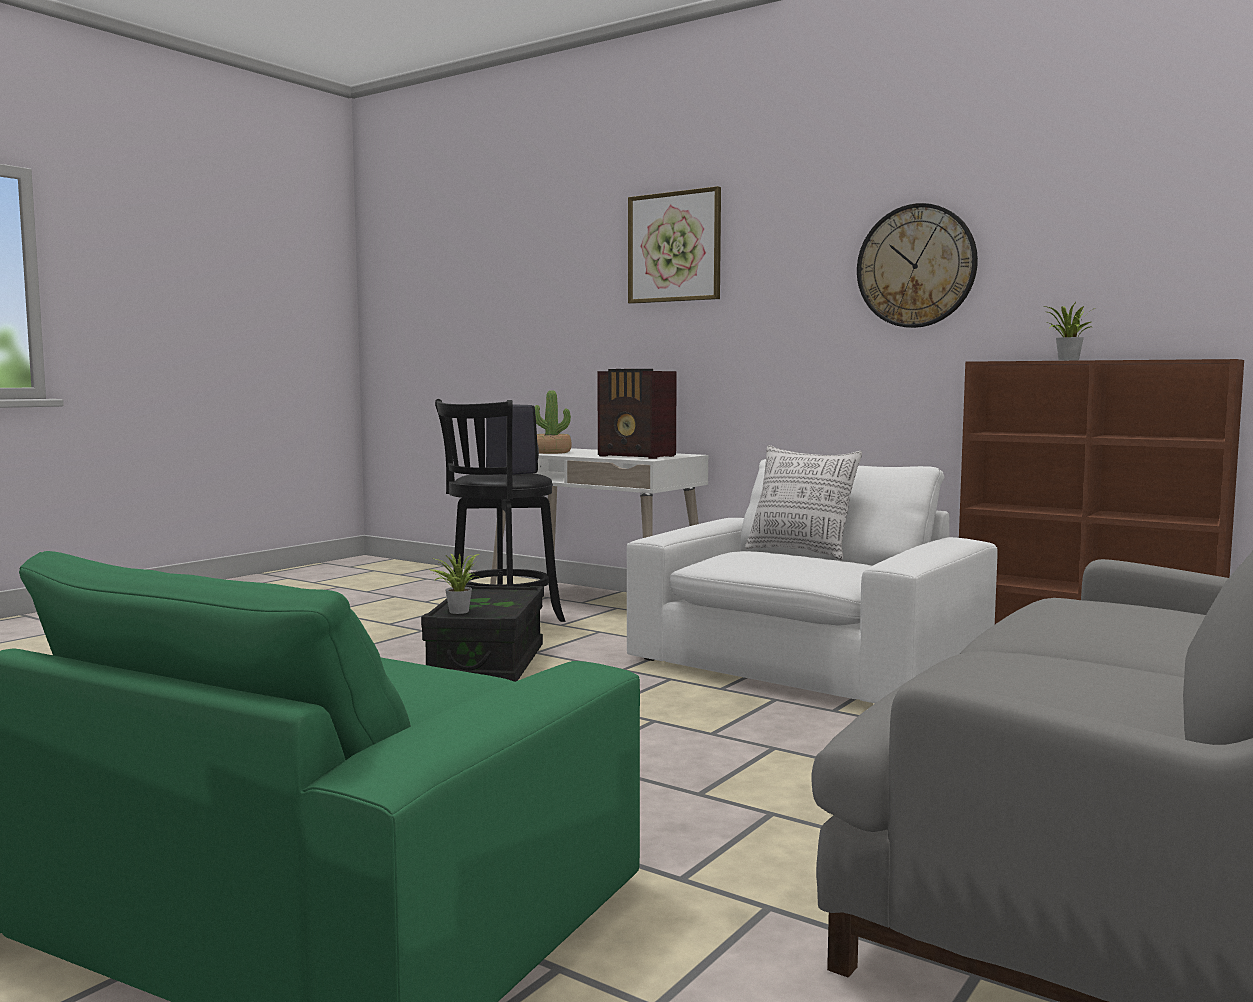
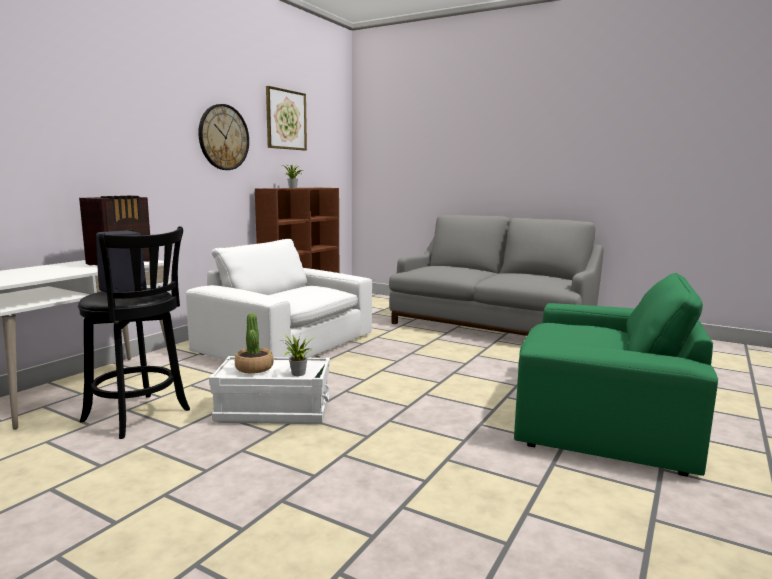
camera: 95 degrees left, 5 degrees up
(487, 666) = (274, 411): black storage box -> white storage box
(550, 452) = (41, 275): potted plant -> potted plant (254, 368)
(674, 247) = (72, 96): picture -> picture (286, 119)
(801, 552) = (270, 291): pillow -> none

